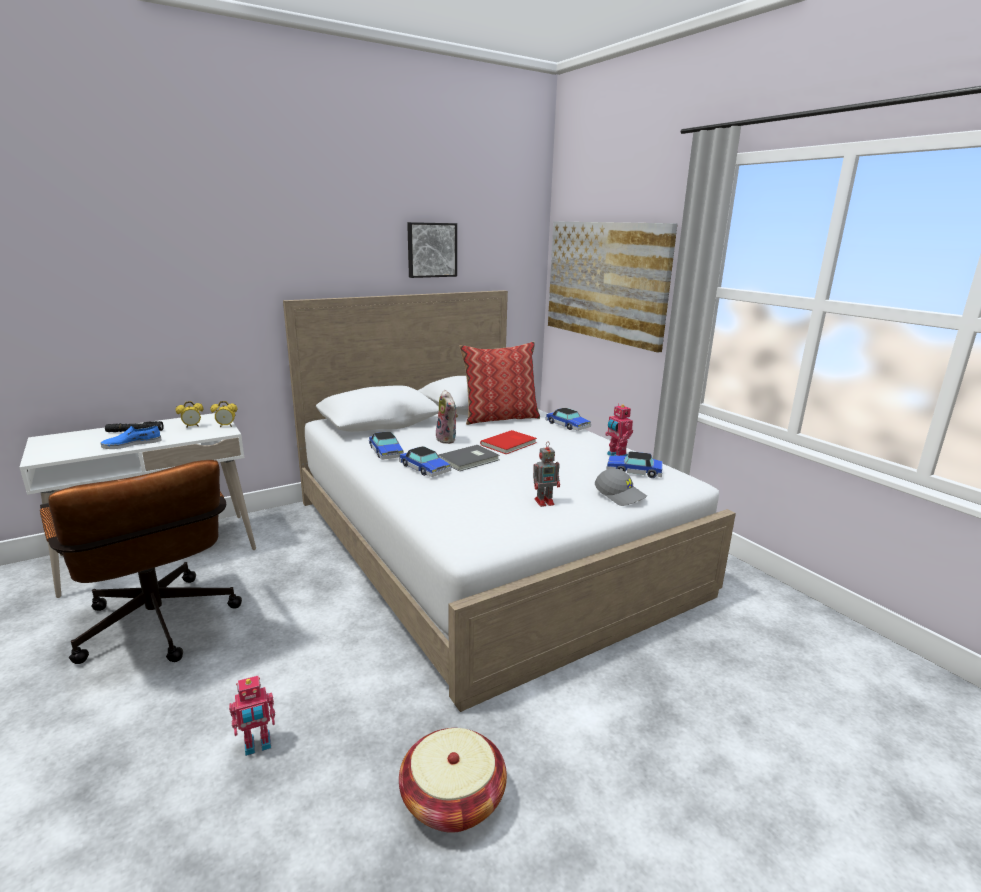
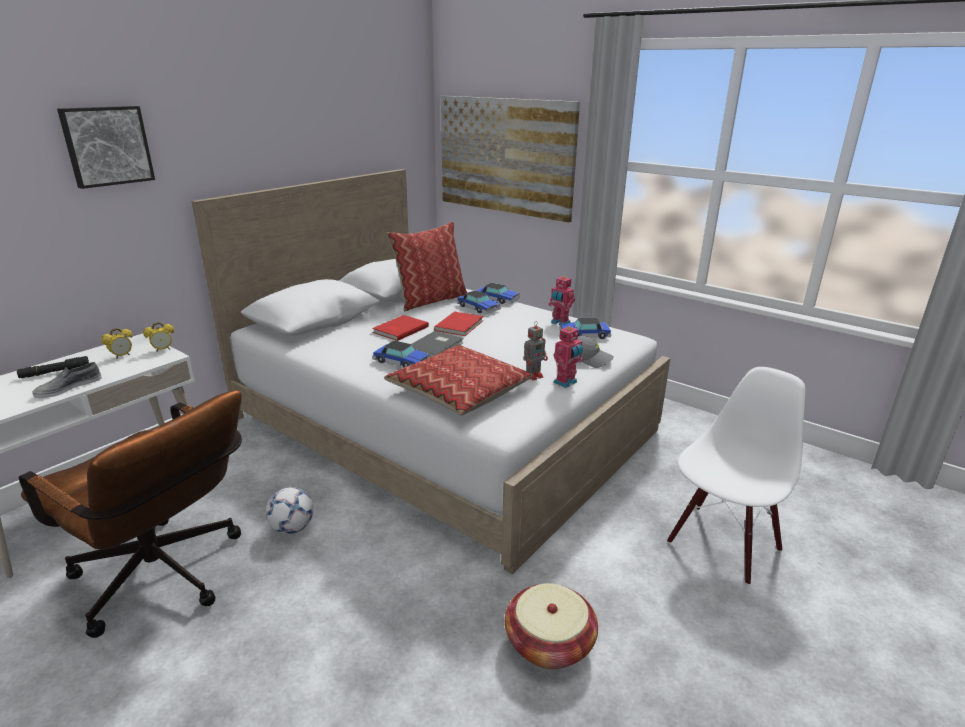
camera: 20 degrees left, 5 degrees up
(132, 444) = (68, 387): blue shoe -> grey shoe
(257, 745) = (351, 654): toy robot -> toy robot (566, 382)
(286, 611) = (292, 528): none -> football
(386, 452) = (349, 351): toy car -> toy car (478, 308)
(431, 250) = (331, 132): picture -> picture (107, 146)
(448, 439) = (399, 329): plush toy -> red book
(456, 503) = (459, 391): none -> pillow
(728, 748) = (722, 544): none -> white chair

